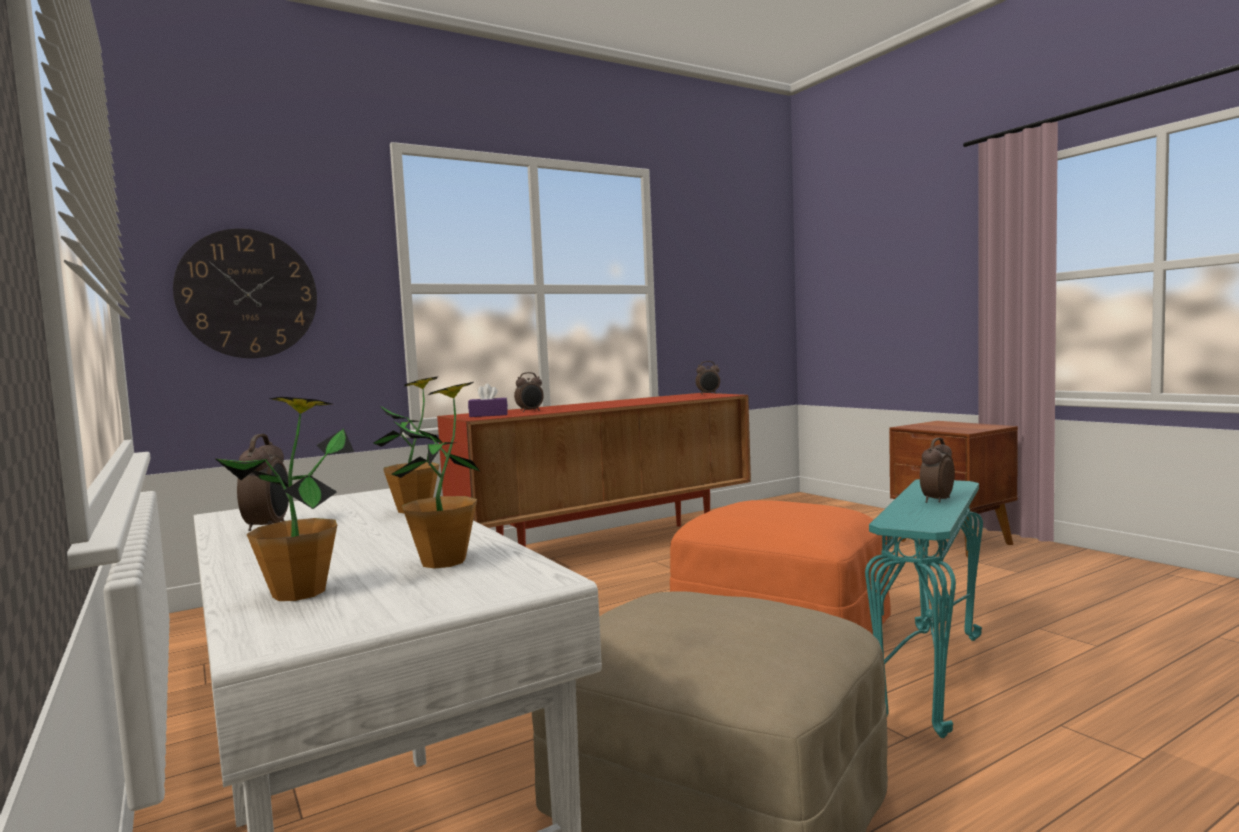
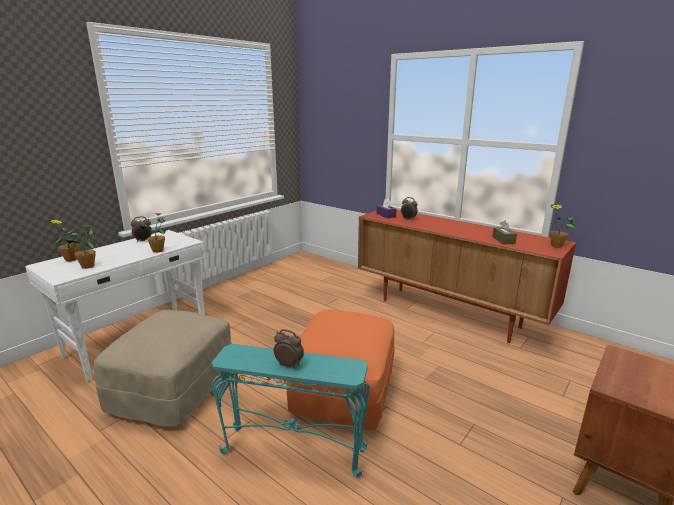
camera: 70 degrees right, 15 degrees up
(247, 294) = (332, 135): wall clock -> none
(672, 399) = (503, 240): none -> brown tissue box
(708, 394) = (556, 246): alarm clock -> potted plant

